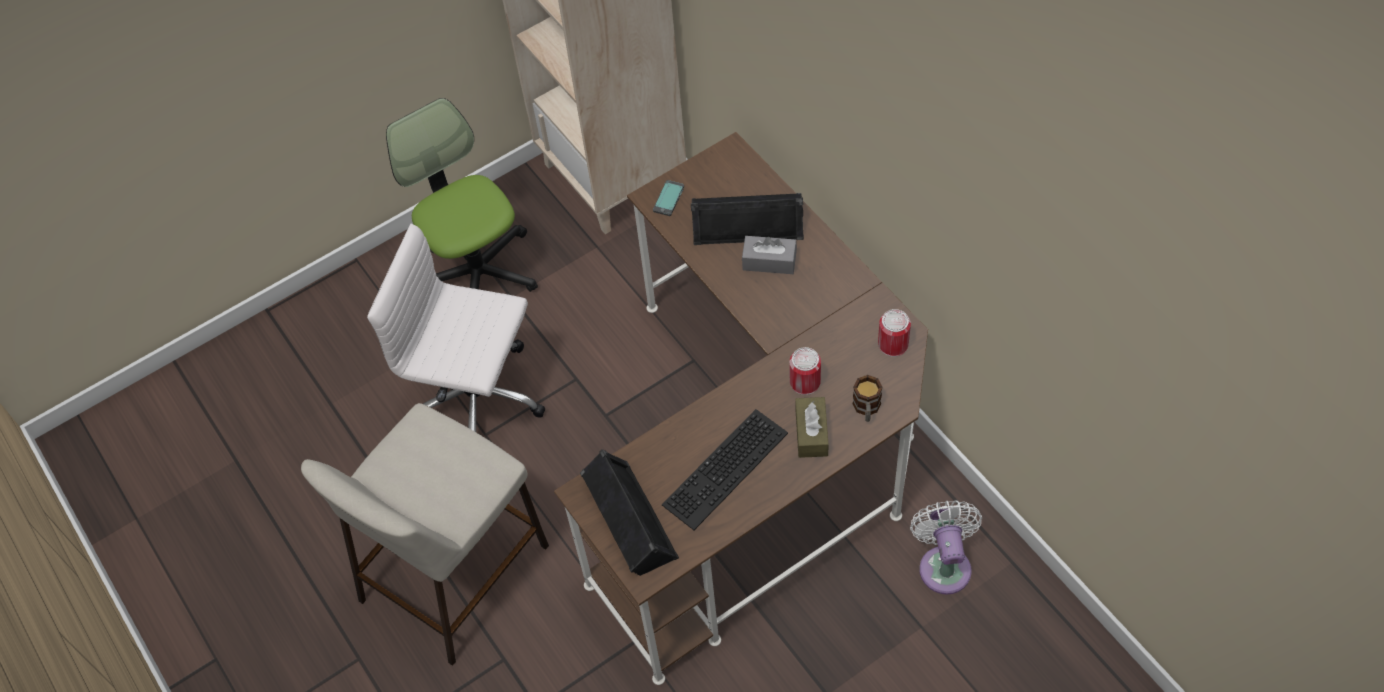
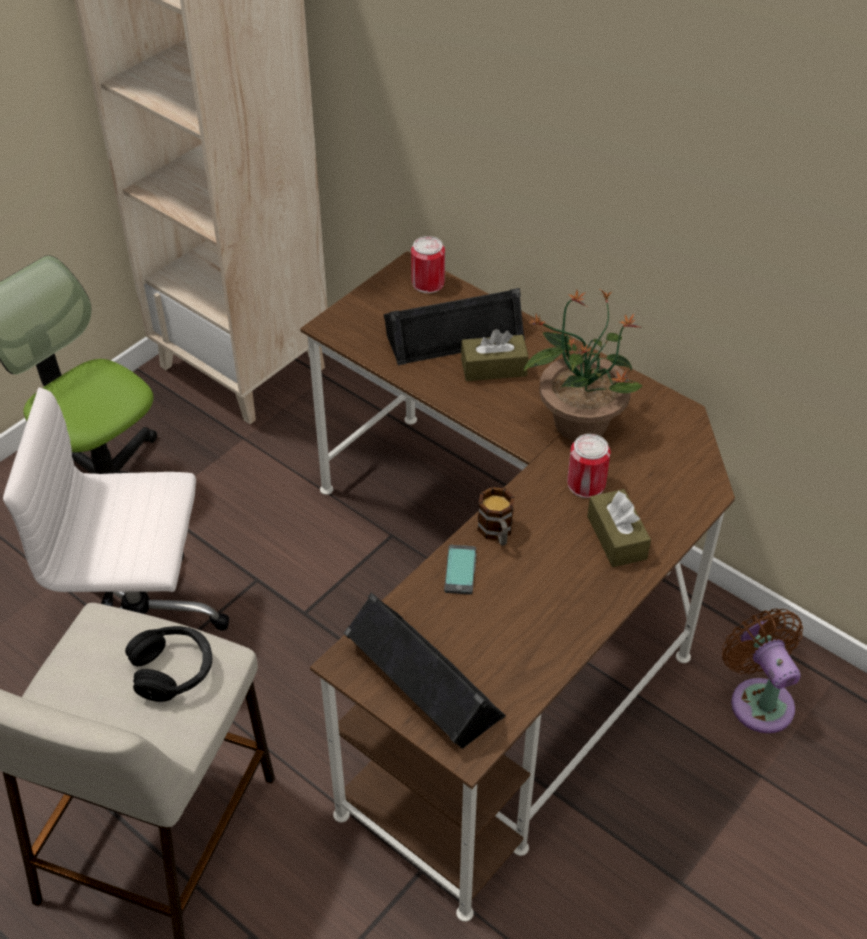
camera: 20 degrees left, 10 degrees down
(463, 470) = (173, 670): none -> black headphones
(669, 199) = (352, 324): phone -> phone (460, 570)
(726, 471) = (529, 600): keyboard -> none
(769, 261) = (494, 368): grey tissue box -> brown tissue box
(820, 324) = (579, 421): none -> potted plant
(866, 409) = (671, 500): mug -> mug (497, 533)
(893, 344) = (672, 427): can -> can (428, 283)
(944, 564) = (758, 699): white fan -> brown fan

